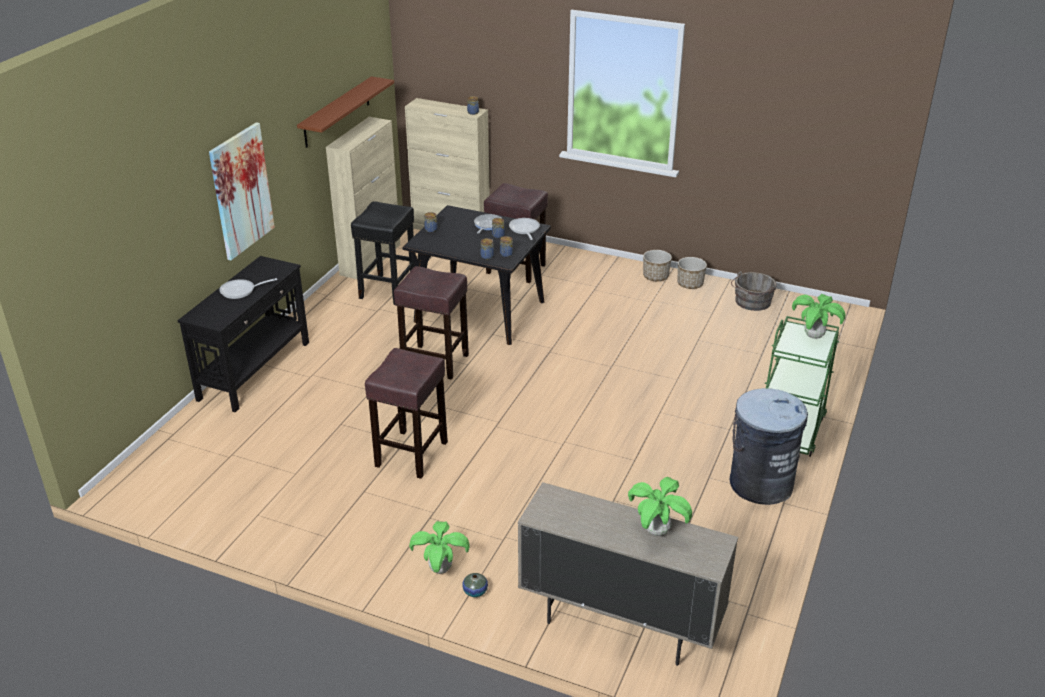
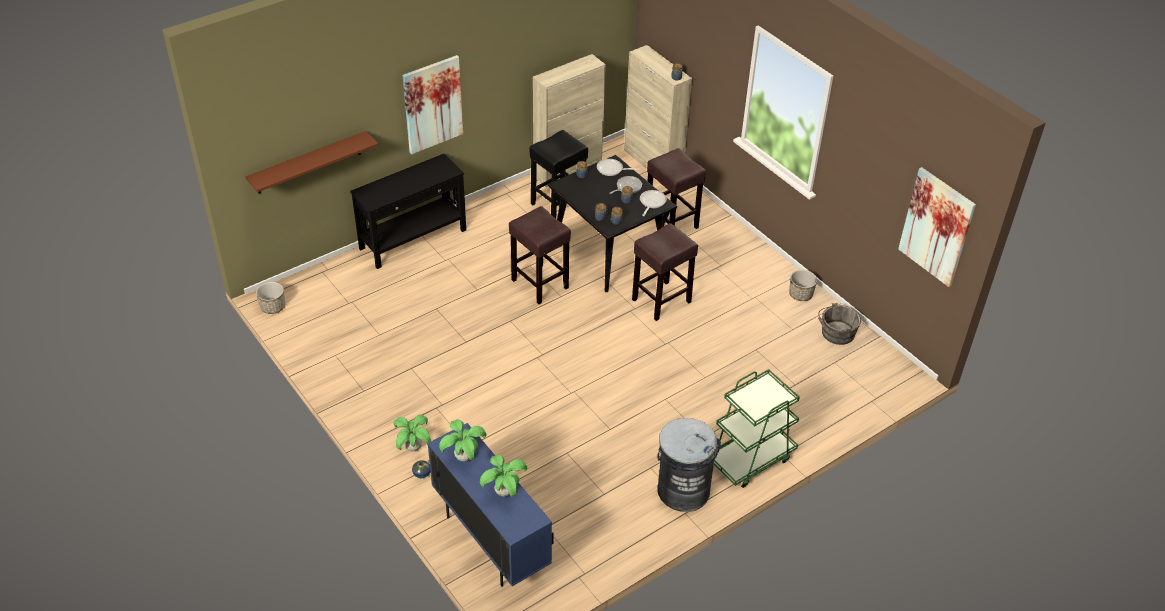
camera: 30 degrees right, 10 degrees up
(241, 291) = (407, 181): frying pan -> frying pan (612, 170)
(337, 112) = (554, 48): brown shelf -> brown shelf (308, 163)
(411, 455) = (462, 354): brown stool -> brown stool (660, 301)
(619, 624) = (490, 541): beige cabinet -> blue cabinet
(655, 277) = (778, 275): planter -> planter (273, 307)
(814, 336) = (775, 395): potted plant -> potted plant (464, 457)
(848, 134) = (936, 227): none -> picture

